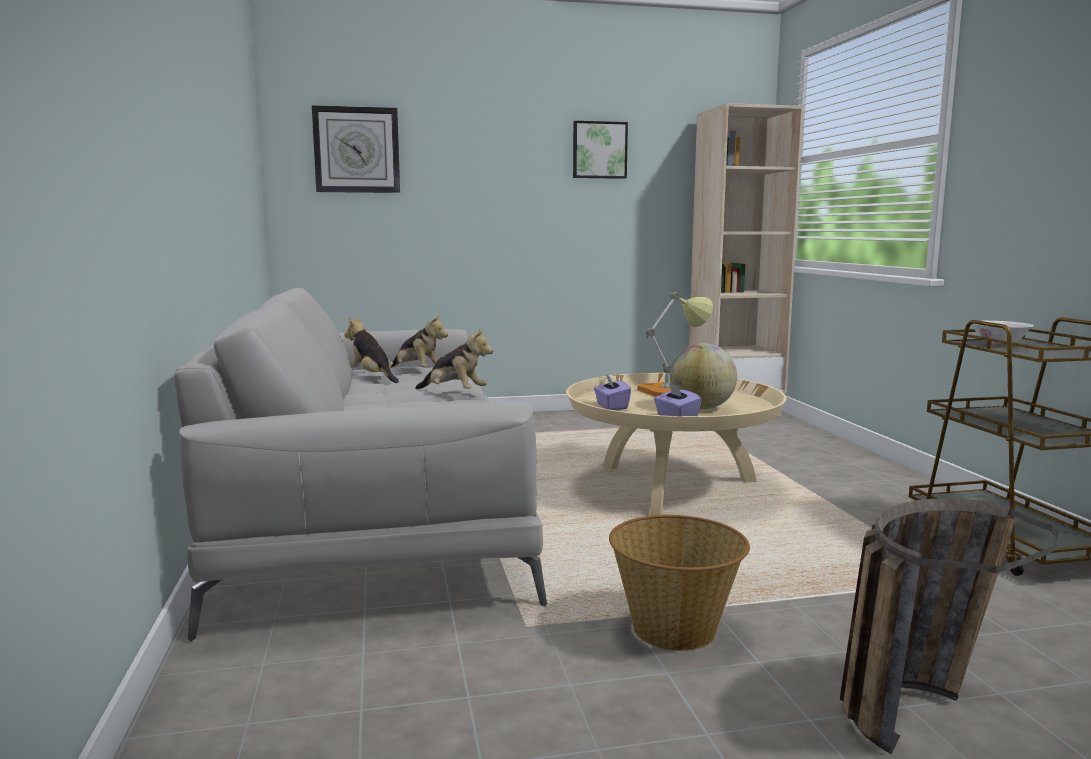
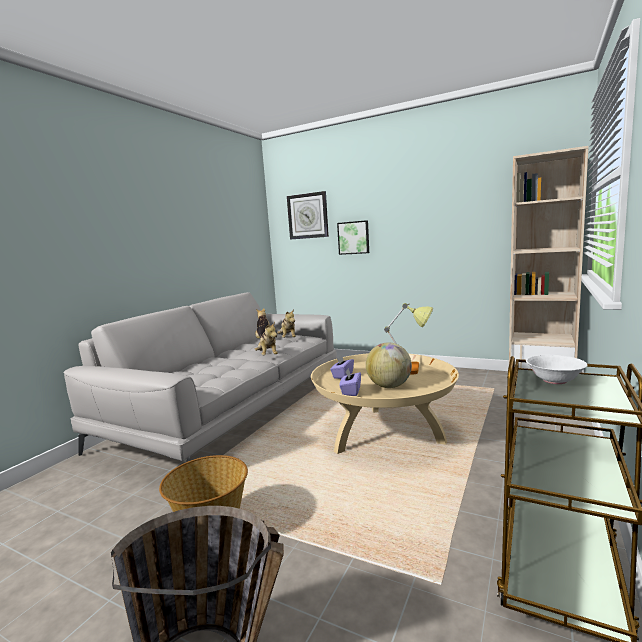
camera: 40 degrees right, 0 degrees up
(599, 150) = (443, 199): picture -> picture (353, 237)

